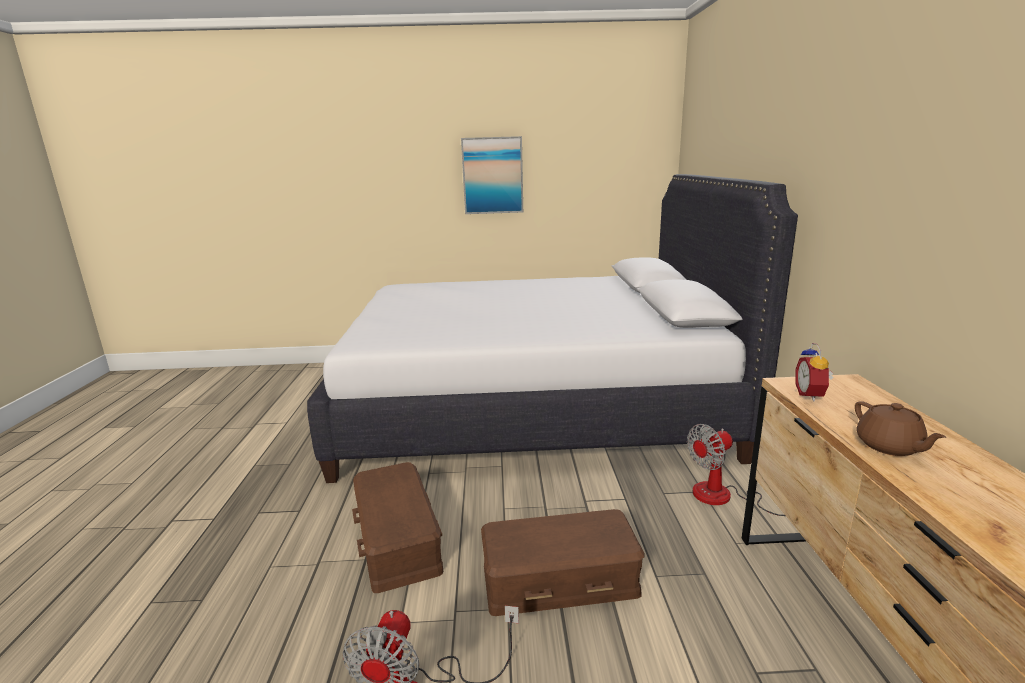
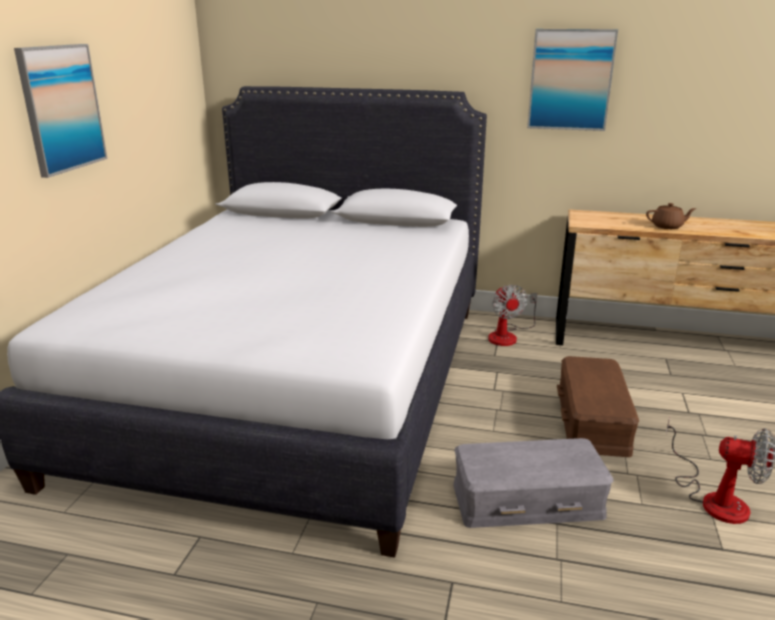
camera: 75 degrees left, 5 degrees up
(398, 538) = (527, 499): brown storage box -> grey storage box
(811, 395) = (601, 223): alarm clock -> none
(890, 170) = (570, 80): none -> picture

